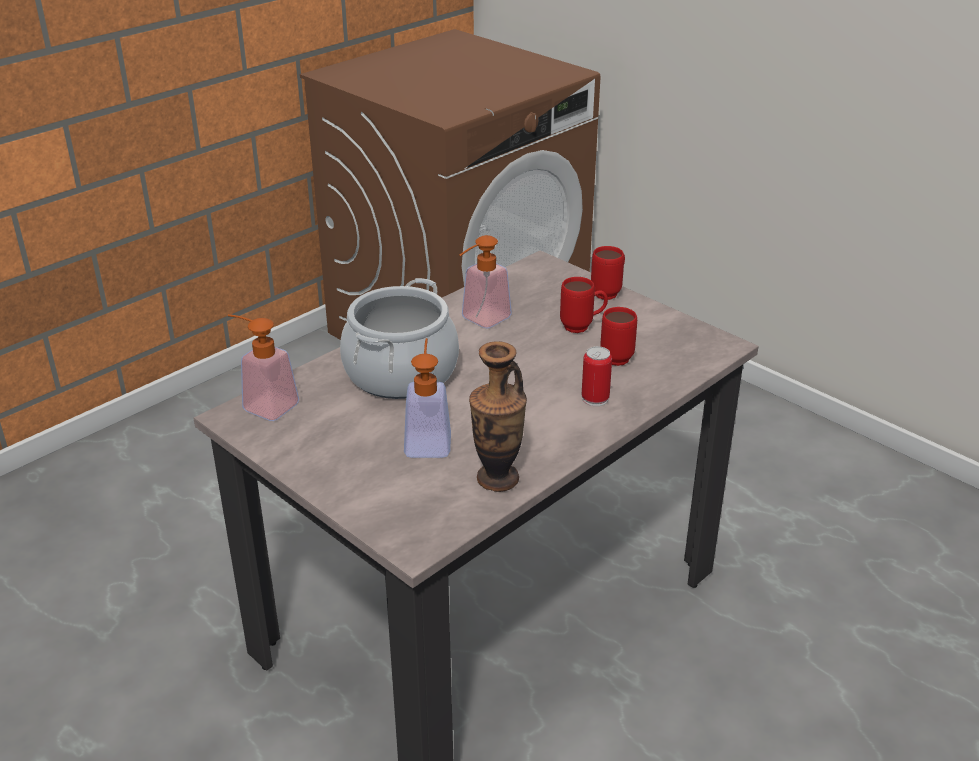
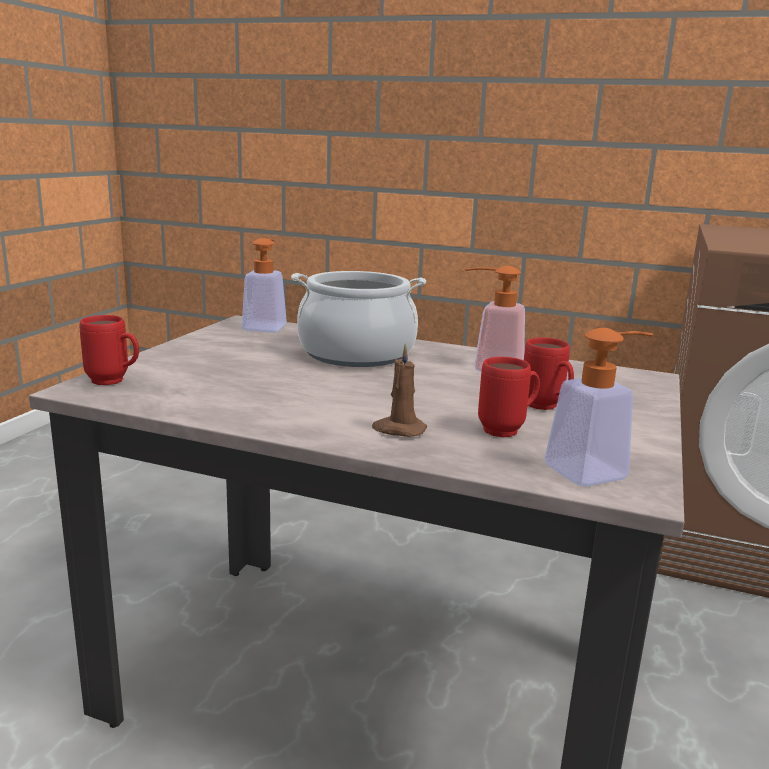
camera: 65 degrees right, 15 degrees down
(428, 439) = (254, 374): soap dispenser -> soap dispenser (596, 470)
(497, 478) = (202, 405): vase -> none
(595, 398) = (398, 429): can -> brown candle
(609, 292) = (650, 412): red mug -> red mug (114, 382)

